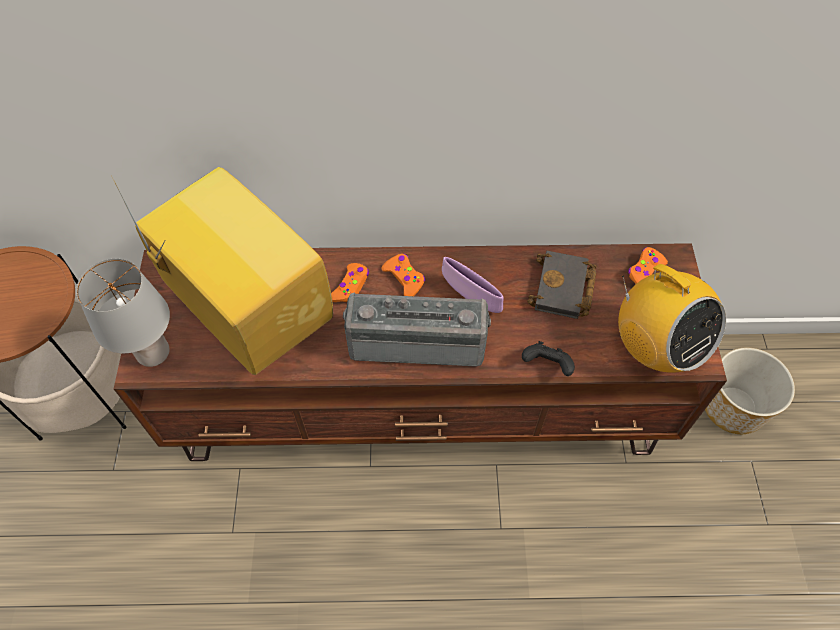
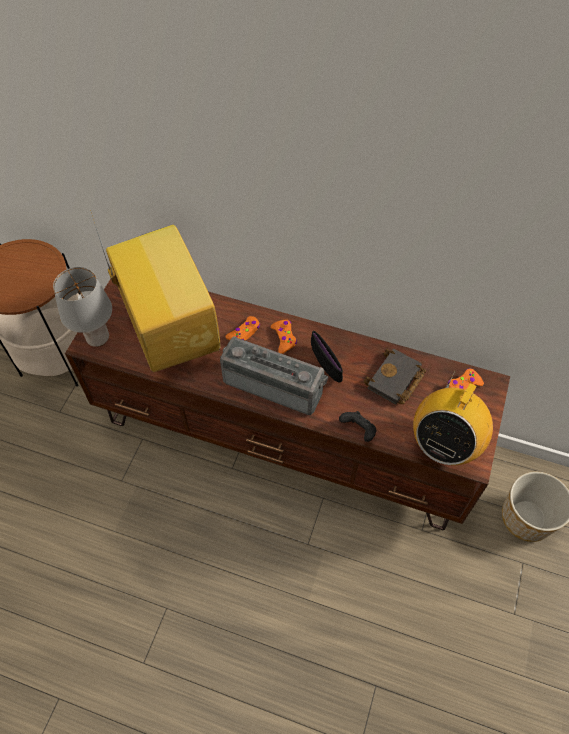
camera: 20 degrees right, 0 degrees up
(471, 296) = (325, 365): purple bowl -> black bowl
(655, 348) = (444, 443): radio -> radio turned 45 degrees clockwise

